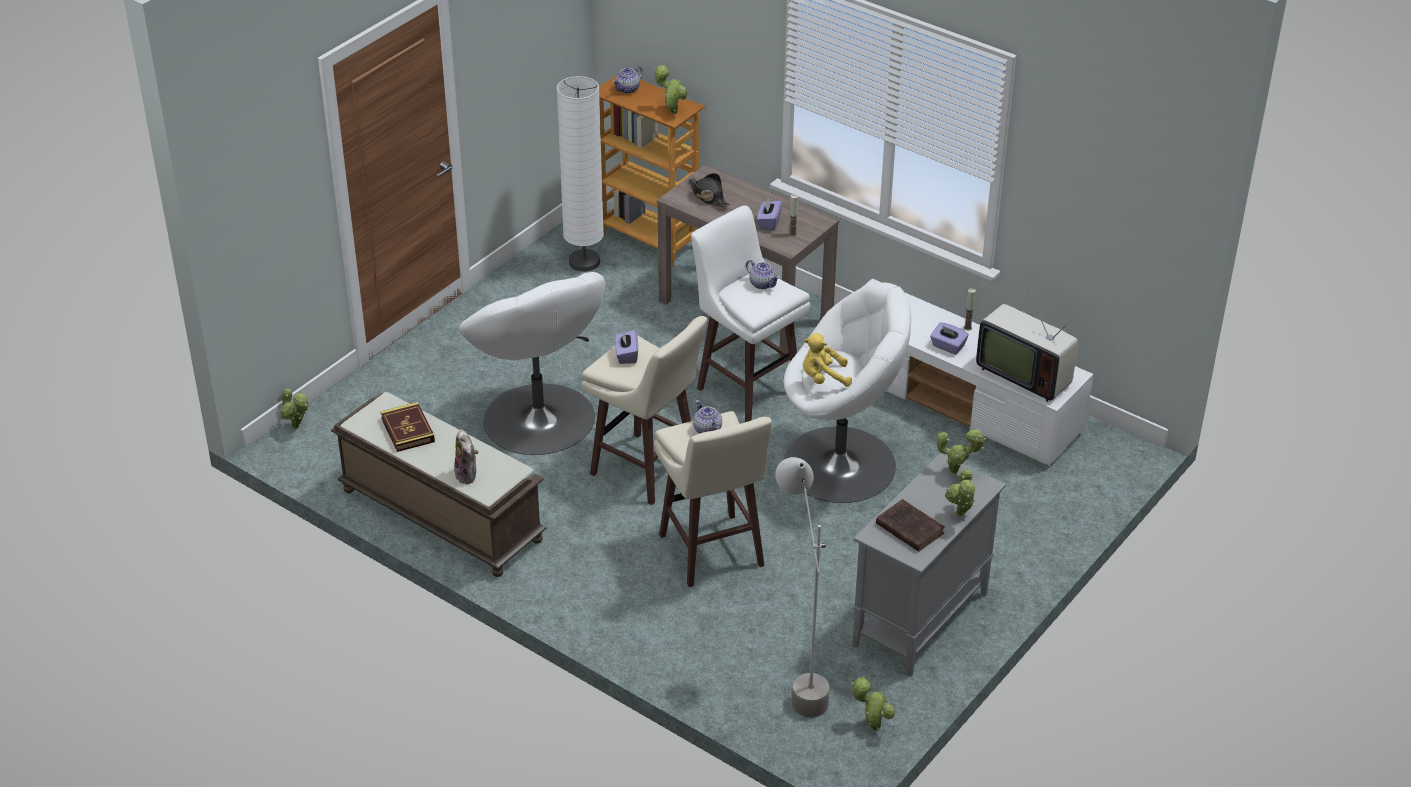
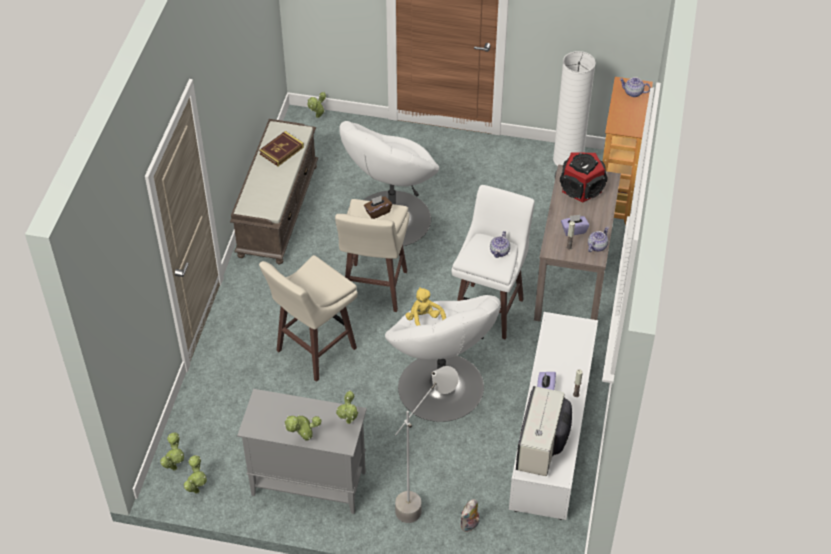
camera: 65 degrees right, 10 degrees up
(468, 475) = (255, 193): plush toy -> plush toy (470, 525)
(626, 355) = (378, 212): purple tissue box -> brown tissue box
(672, 111) = (623, 124): potted plant -> potted plant (175, 466)
(707, 430) = (324, 278): teapot -> teapot (597, 246)
(708, 196) = (582, 188): black hat -> speaker
(798, 681) = (219, 437): grey floor lamp -> grey floor lamp (424, 498)
(908, 528) = (277, 414): brown book -> none

